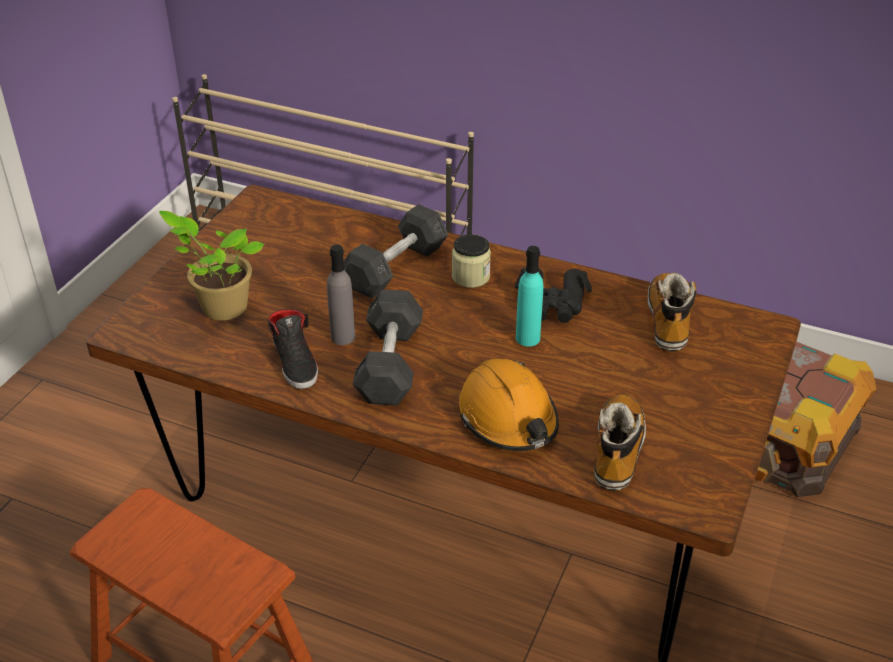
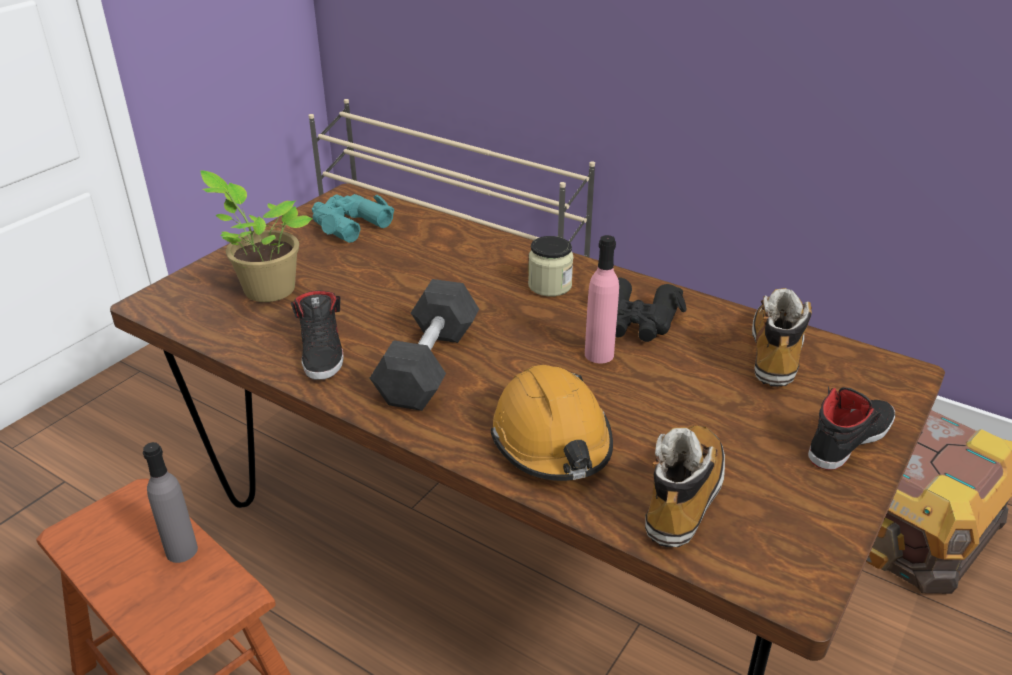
camera: 10 degrees right, 5 degrees down
(270, 230) = (348, 224): none -> turquoise binoculars
(343, 337) = (385, 331): grey bottle -> grey bottle (181, 550)
(396, 268) = (469, 269): grey dumbbell -> none
(527, 338) = (599, 354): turquoise bottle -> pink bottle
(733, 388) = (849, 438): none -> black shoe

